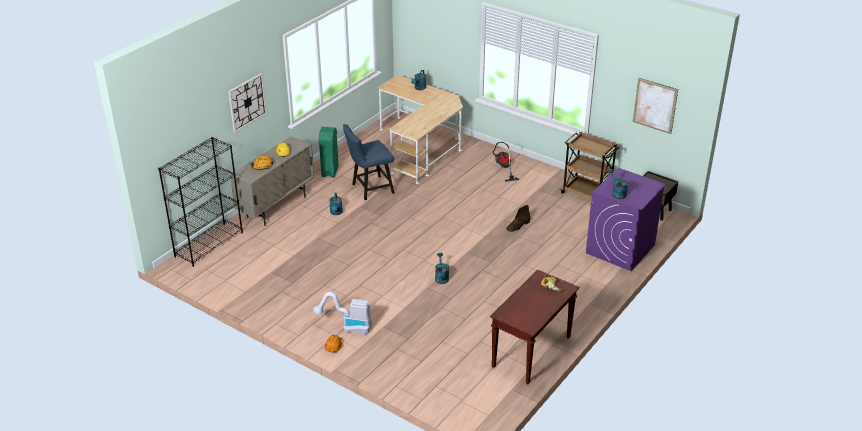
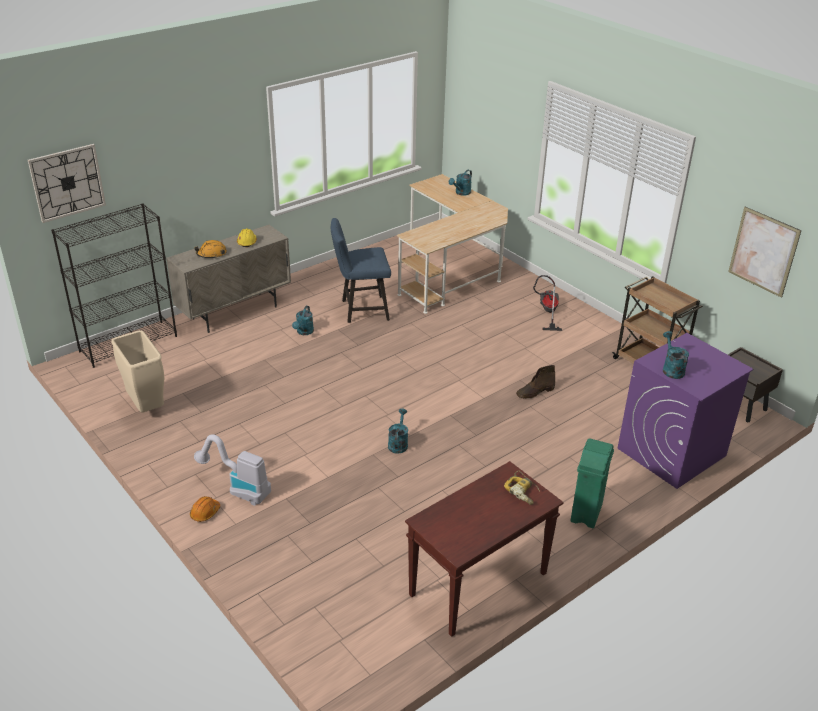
camera: 15 degrees right, 0 degrees up
(247, 102) = (204, 167): wall clock -> wall clock (67, 182)
(250, 287) = (146, 407): none -> beige trash can
(329, 171) = (323, 280): green trash can -> green trash can (586, 513)

